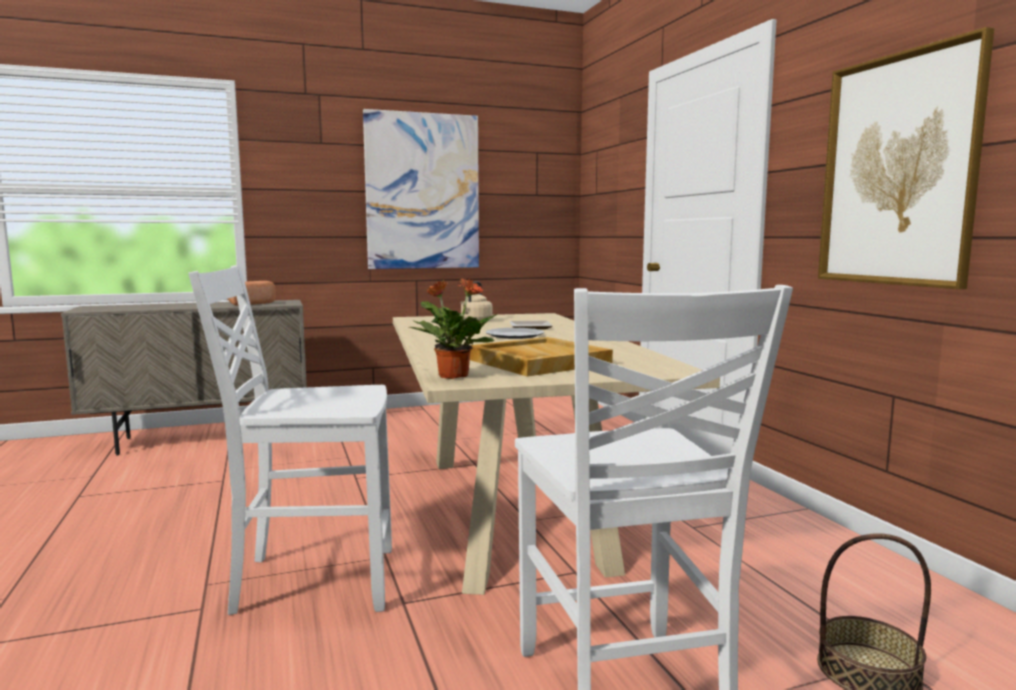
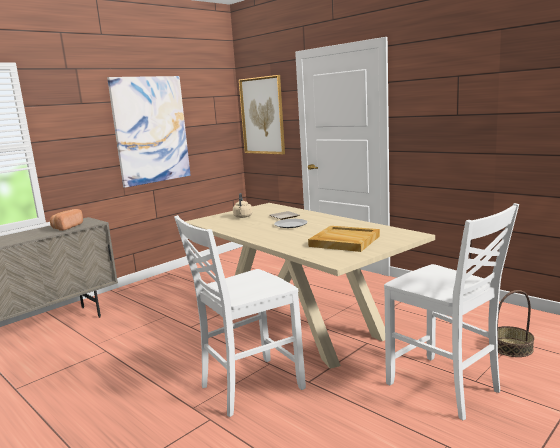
camera: 25 degrees left, 5 degrees up
(452, 376) = (327, 259): potted plant -> none
(897, 170) = (466, 122): picture -> picture (262, 116)

